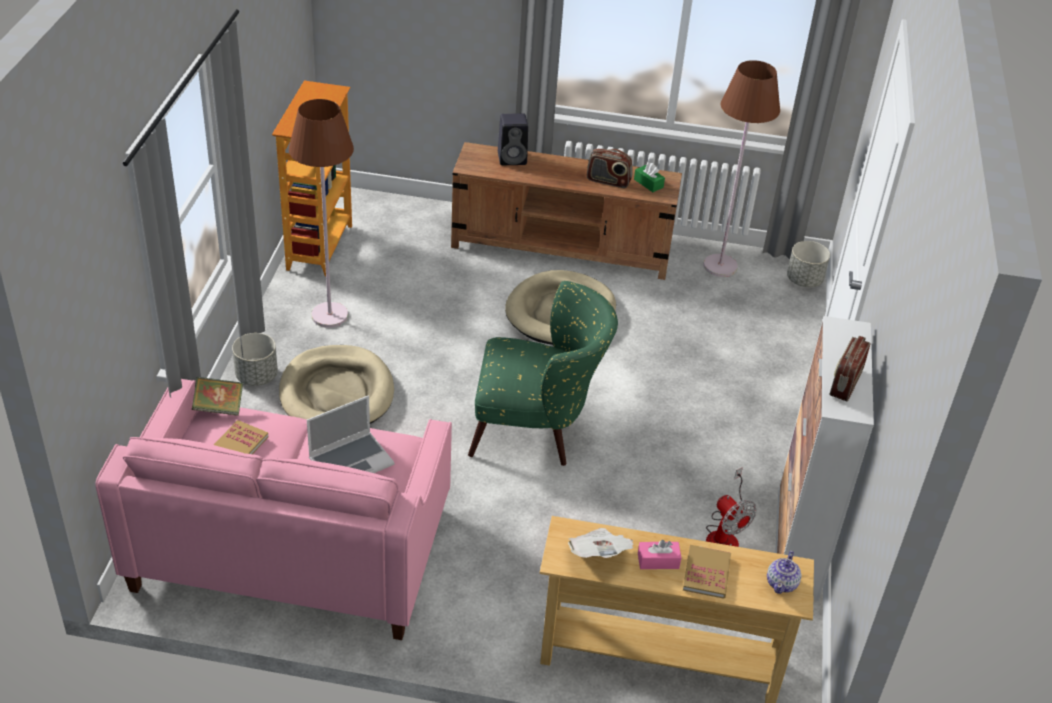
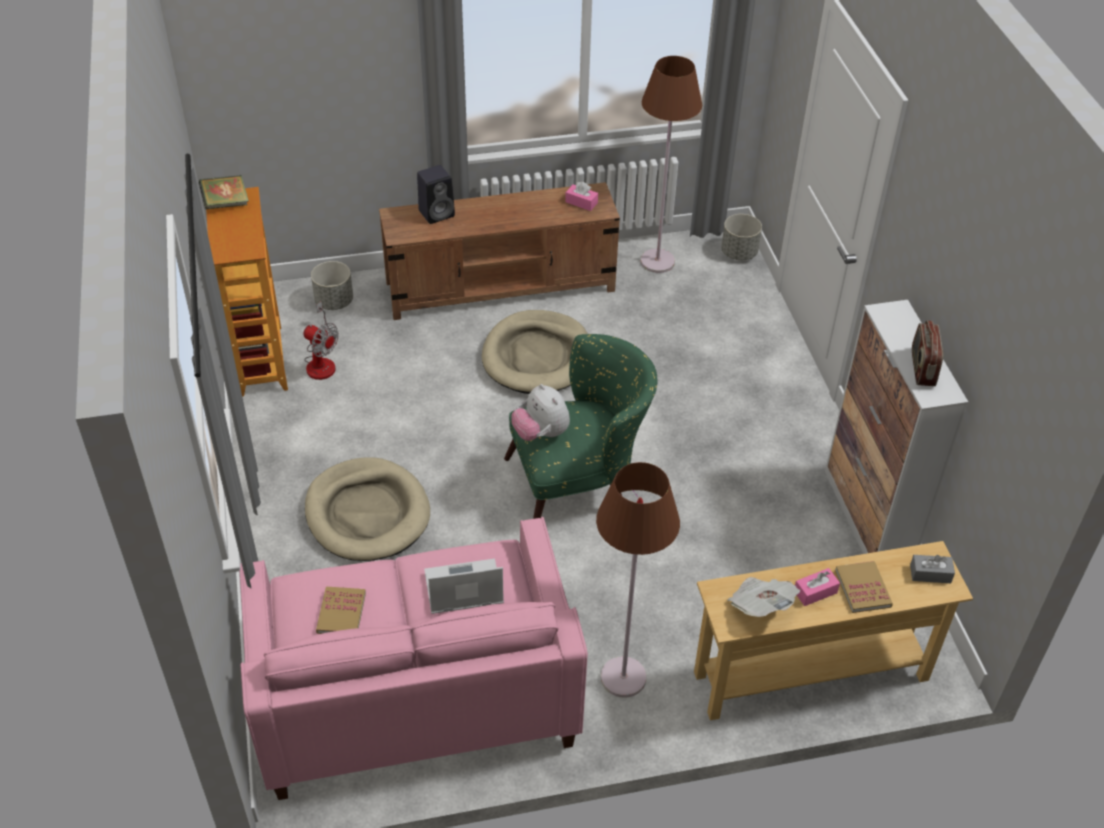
camera: 20 degrees left, 5 degrees up
(219, 407) = (296, 579): book -> book (226, 204)
(257, 376) = (276, 522): grey planter -> grey planter (334, 301)
(329, 316) = (313, 432): brown floor lamp -> brown floor lamp (623, 678)
(351, 461) = (462, 589): laptop -> laptop turned 135 degrees counterclockwise
(501, 361) = (541, 433): none -> plush toy
(608, 181) = (542, 211): radio -> none
(648, 183) = (581, 202): green tissue box -> pink tissue box
(724, 535) = (802, 532): fan -> fan (321, 361)
(782, 583) = (930, 574): teapot -> grey tissue box

